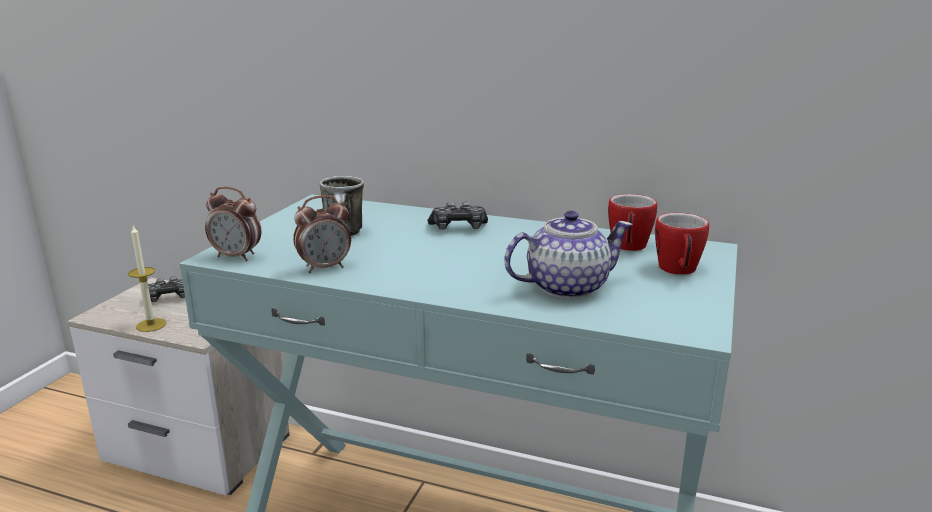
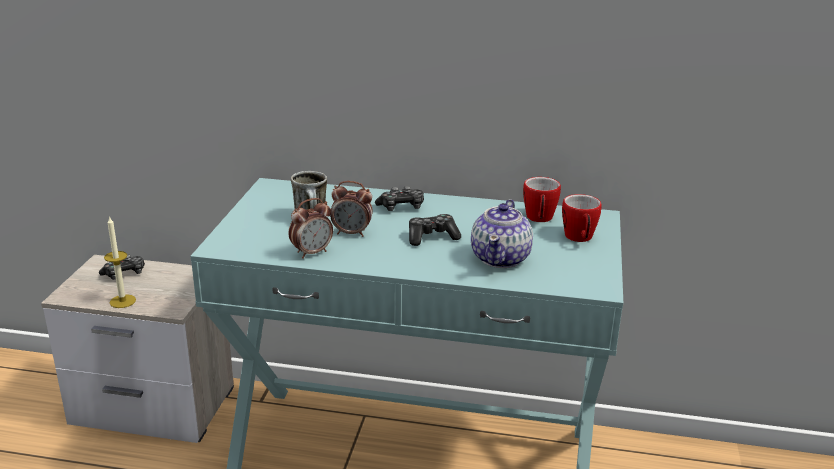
camera: 10 degrees left, 5 degrees up
(237, 256) = (234, 247): alarm clock -> alarm clock (352, 233)
(483, 259) = (432, 237): none -> game controller
(565, 287) = (501, 258): teapot -> teapot turned 135 degrees clockwise

